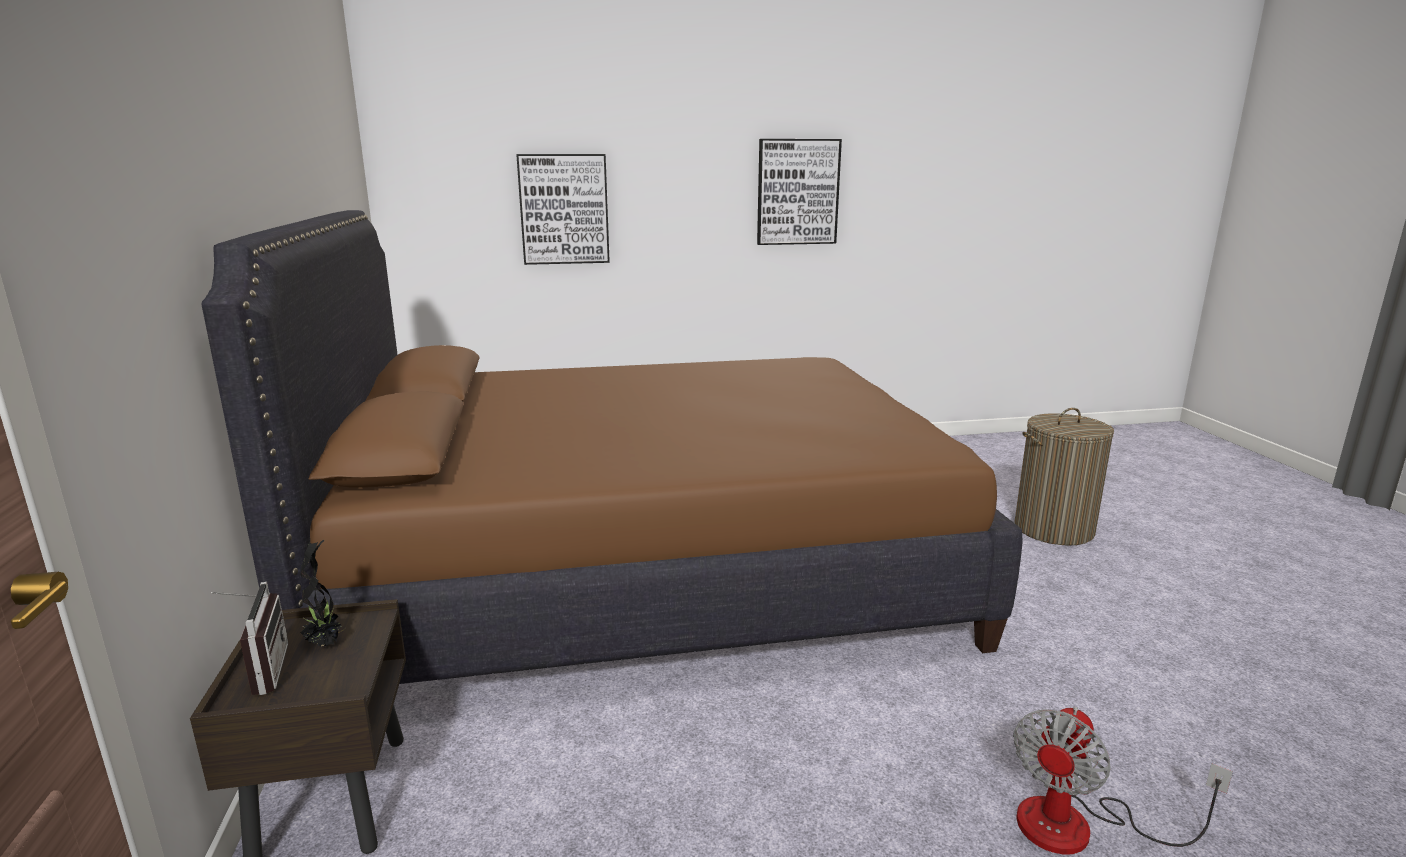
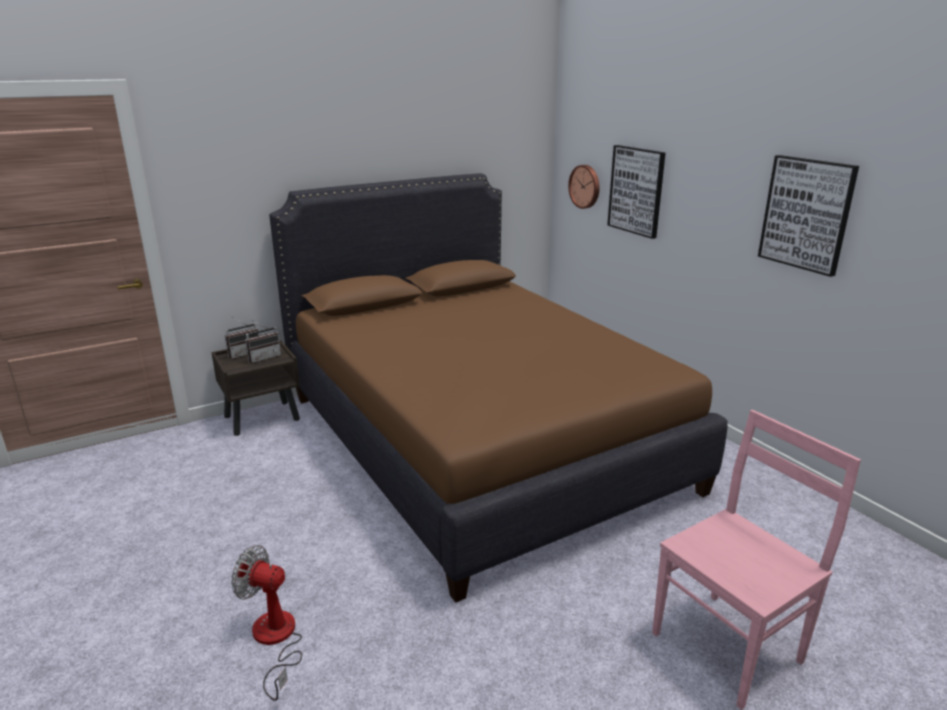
camera: 70 degrees right, 5 degrees up
(325, 644) = (263, 357): potted plant -> radio
(459, 221) = (585, 186): none -> wall clock
(1053, 529) = (729, 645): laundry basket -> pink chair

